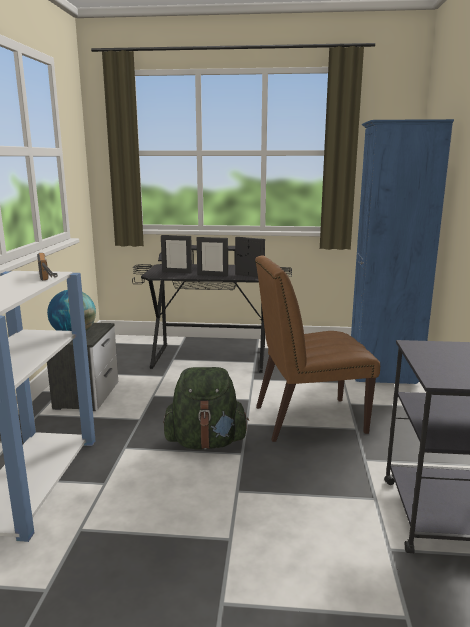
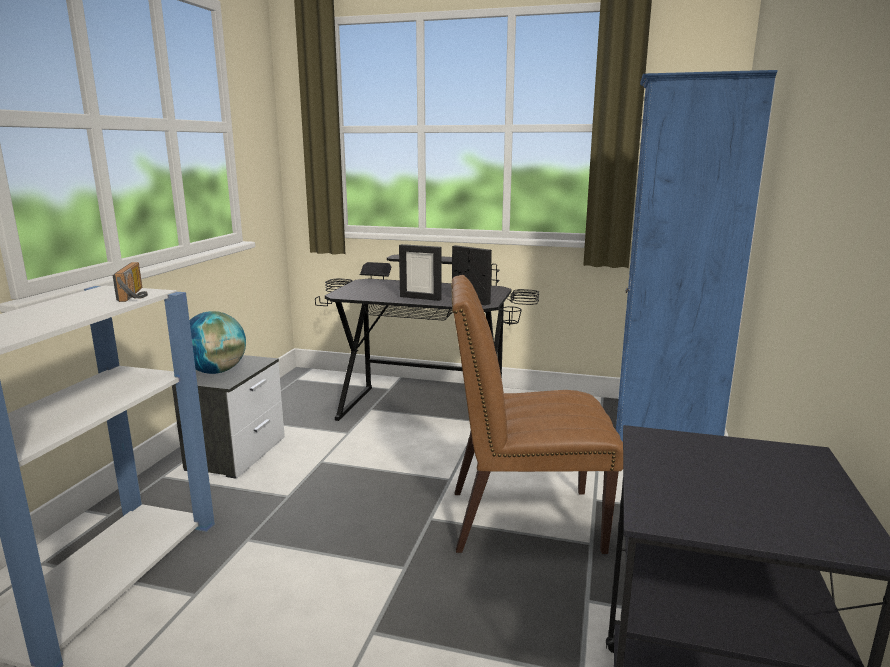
camera: 10 degrees right, 0 degrees up
(177, 272) = (376, 291): picture frame -> none
(206, 442) = (361, 543): green backpack -> none

